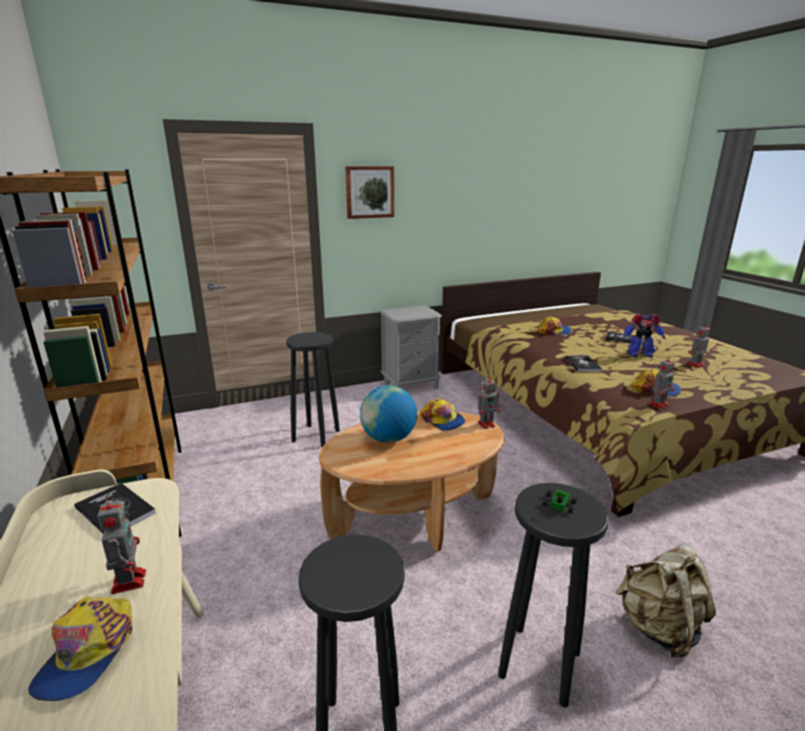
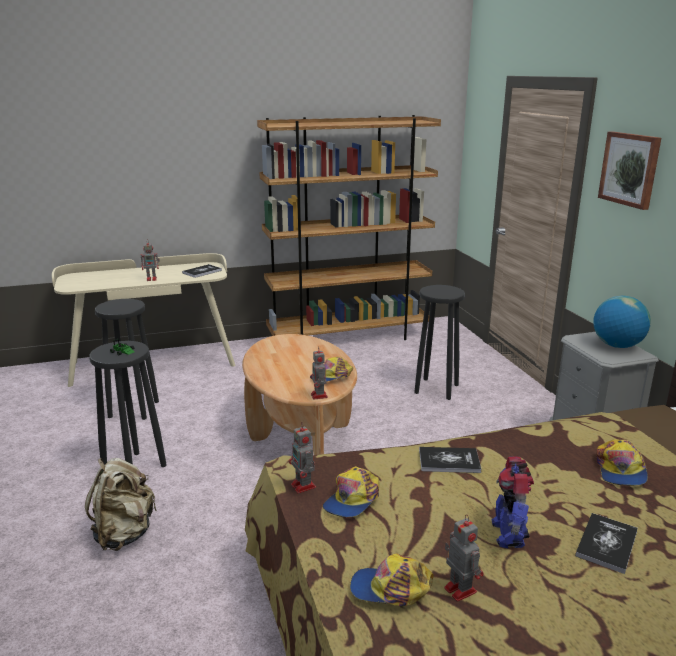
camera: 95 degrees right, 0 degrees up
(87, 652) = (120, 278): cap -> cap (390, 589)
(388, 439) = (304, 354): globe -> globe (617, 345)

